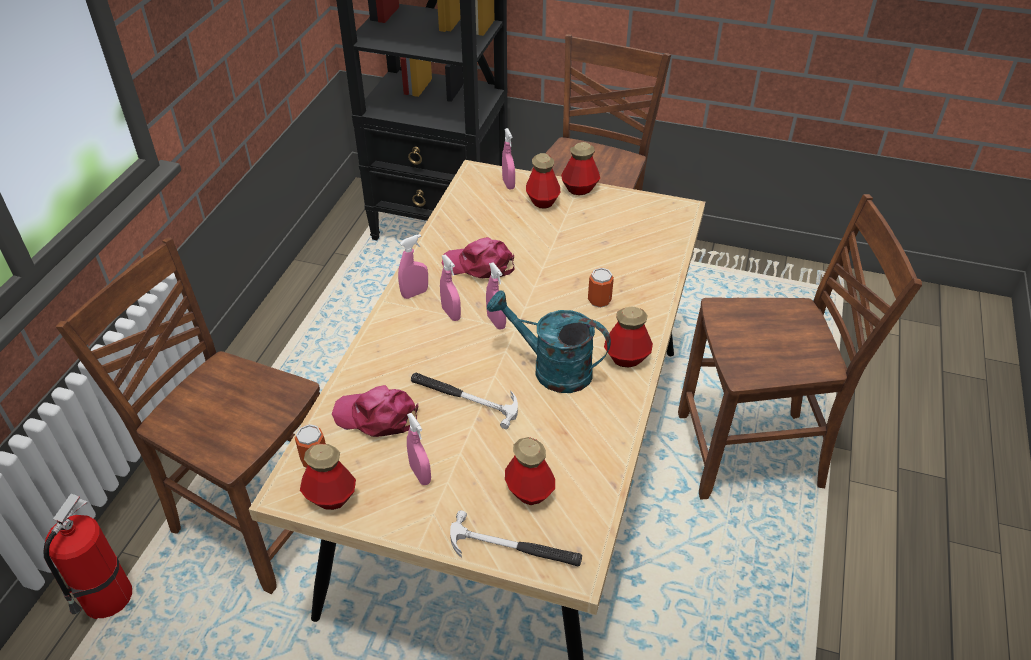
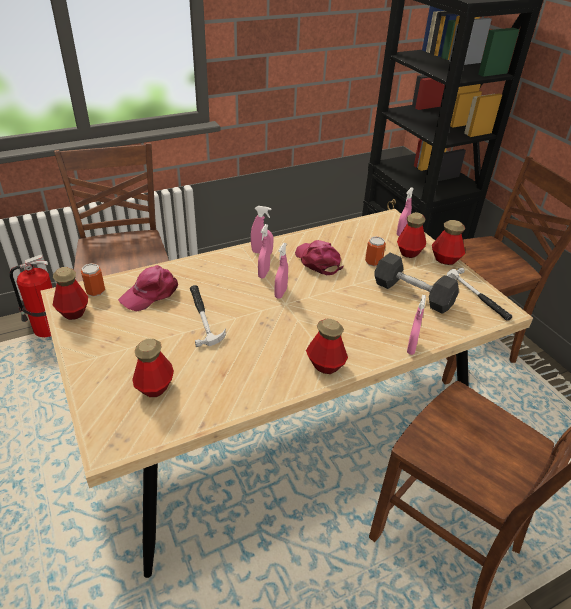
camera: 45 degrees right, 5 degrees down
(377, 416) = (151, 293): pink cap -> pink cap turned 105 degrees counterclockwise
(420, 474) = (123, 334): pink spray bottle -> pink spray bottle (411, 347)
(514, 549) = (100, 407): hammer -> hammer (477, 296)
(552, 369) = (271, 337): turquoise watering can -> none
(599, 300) = (360, 323): can -> can (373, 262)
(600, 242) = (412, 294): none -> grey dumbbell

